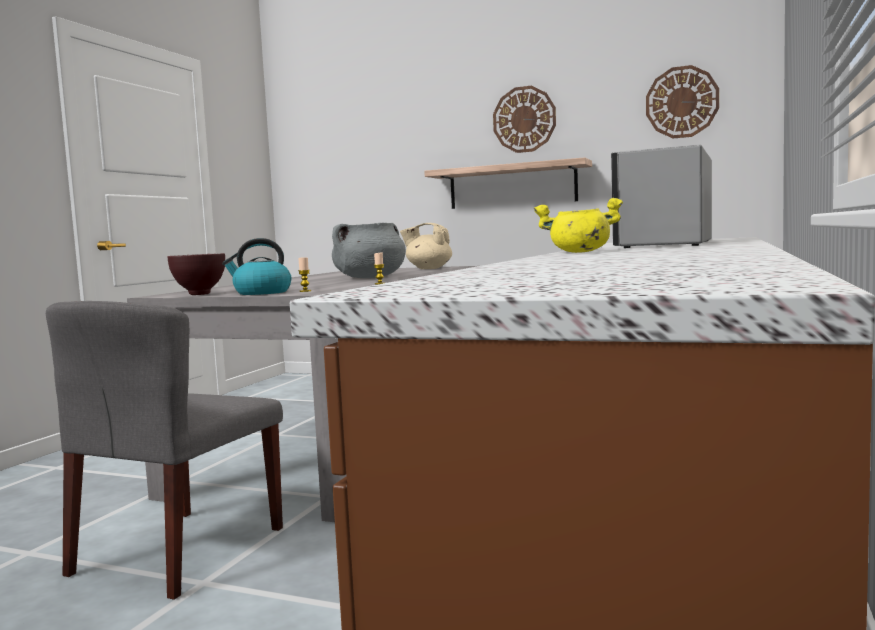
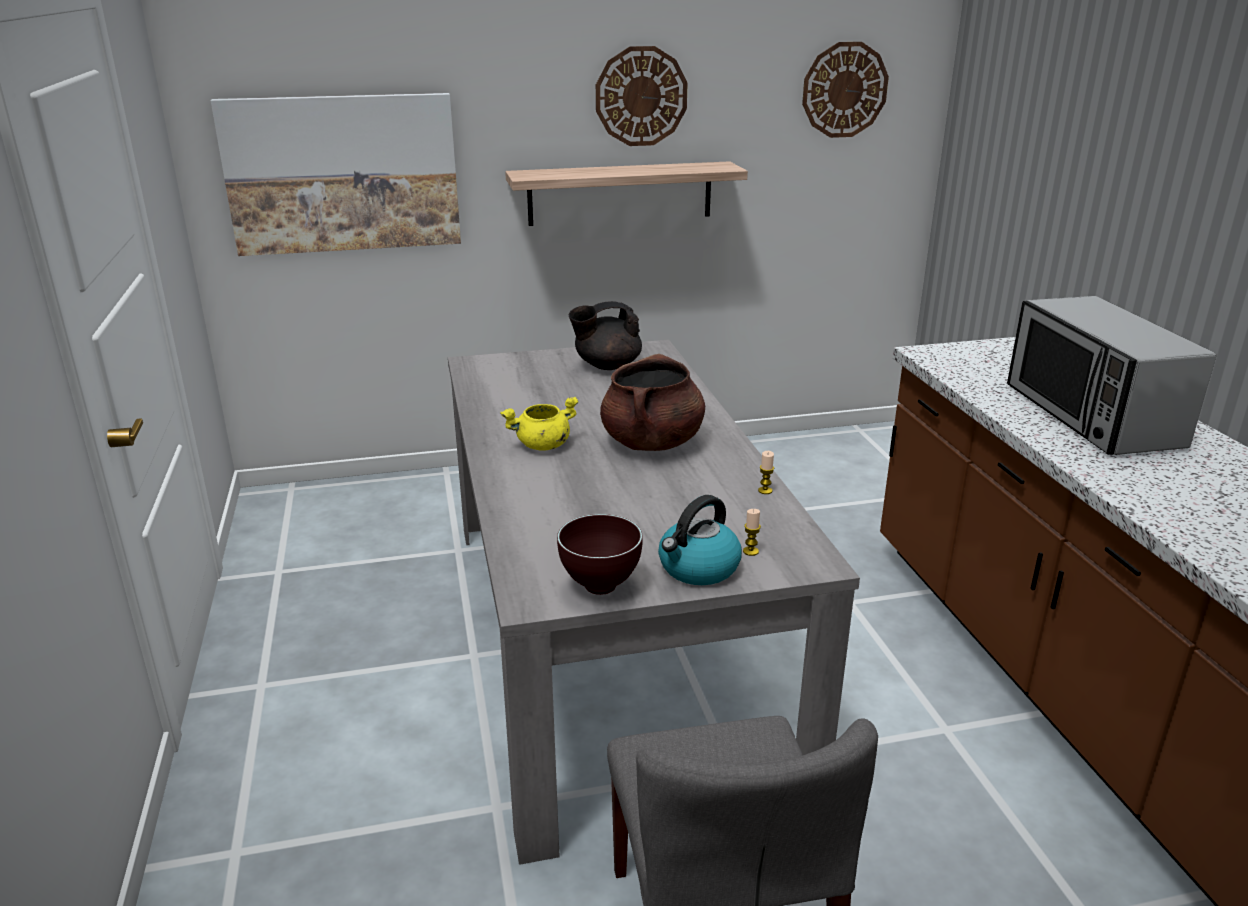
camera: 35 degrees left, 20 degrees up
(348, 178) = (343, 173): none -> picture
(370, 278) = (652, 443): grey cooking pot -> brown cooking pot
(428, 268) = (606, 365): beige teapot -> black teapot
(579, 252) = (1149, 501): yellow cooking pot -> yellow cooking pot (542, 445)

